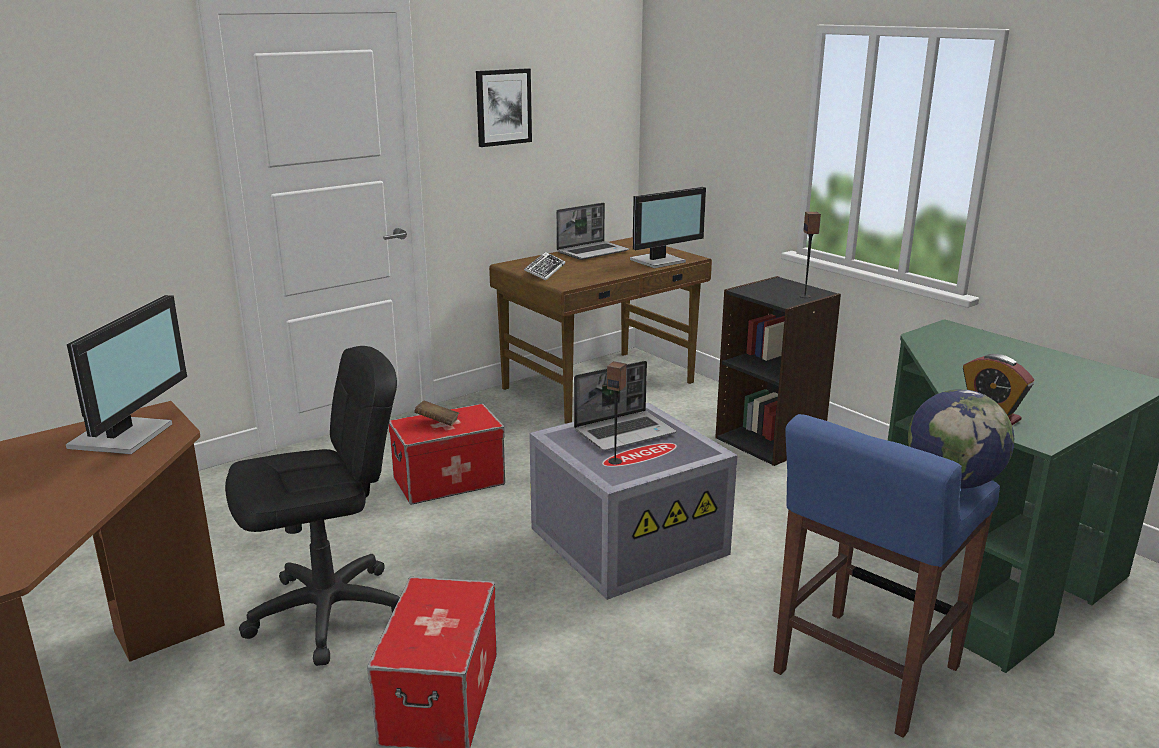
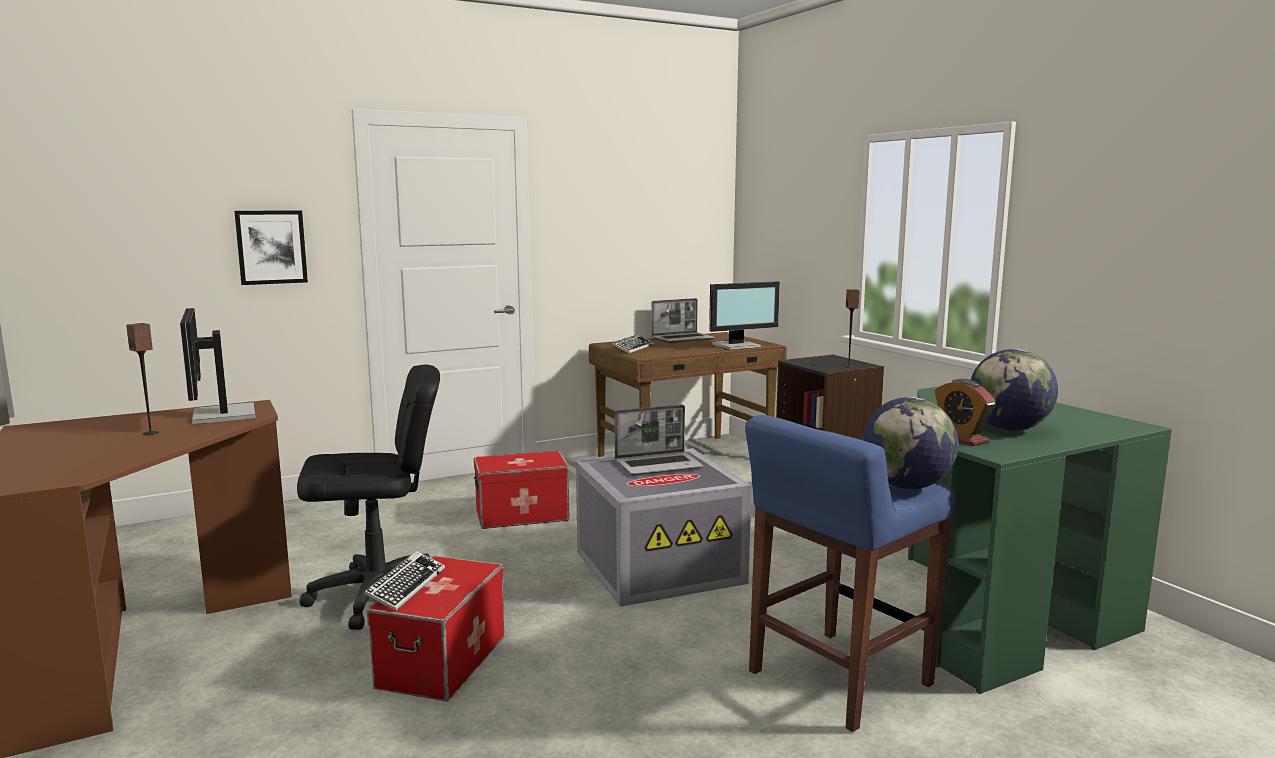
camera: 10 degrees right, 10 degrees down
(125, 436) = (220, 415): monitor -> monitor turned 135 degrees clockwise
(398, 627) = (406, 586): none -> keyboard
(437, 423) = (513, 461): brown book -> none
(503, 107) = (606, 211): picture -> picture (271, 247)
(615, 461) = (638, 482): speaker -> speaker (151, 433)
(1028, 396) = (1009, 429): none -> globe

